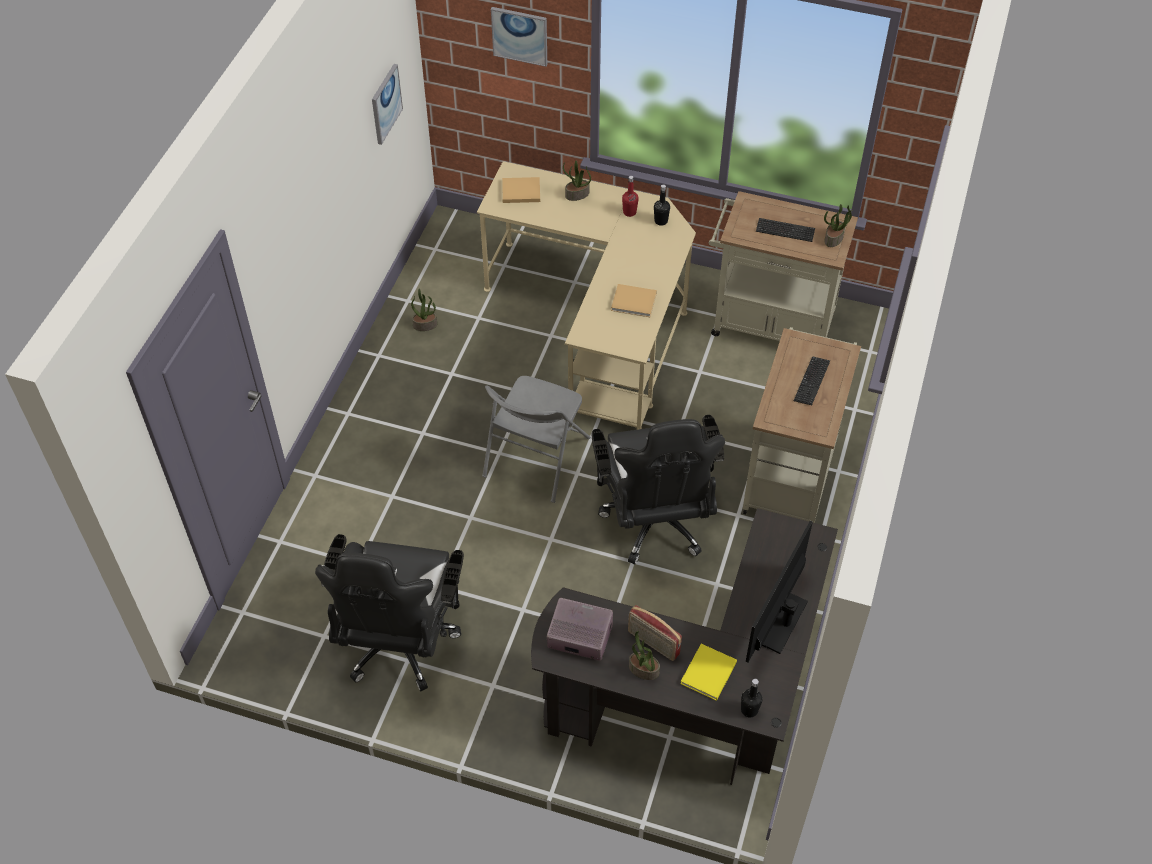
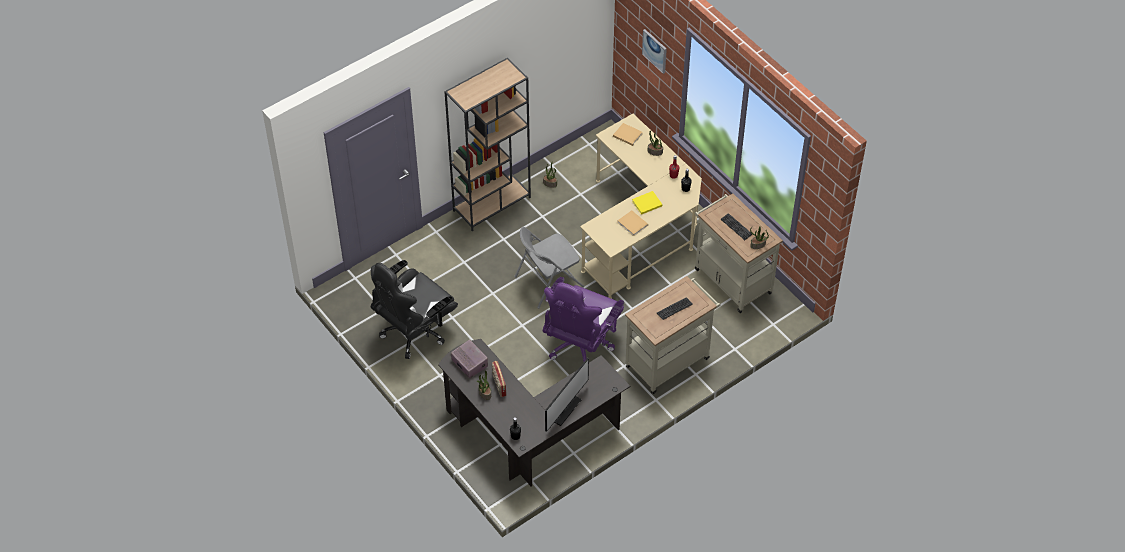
camera: 35 degrees right, 0 degrees up
(366, 394) = (492, 204): none -> bookcase
(385, 103) = (568, 54): picture -> none
(653, 515) = (581, 342): black office chair -> purple office chair
(707, 674) = (511, 411): yellow book -> yellow book (646, 204)
(779, 621) = (564, 409): monitor -> monitor turned 150 degrees clockwise

